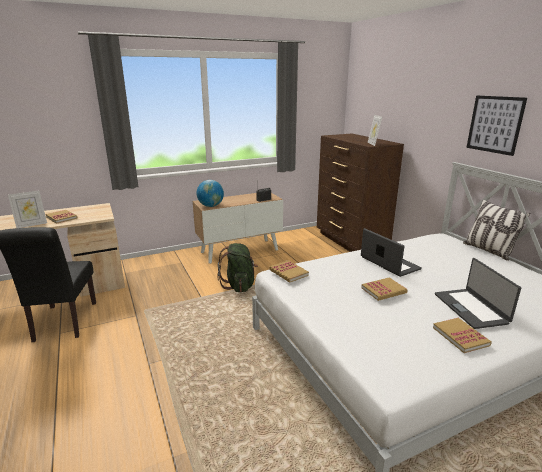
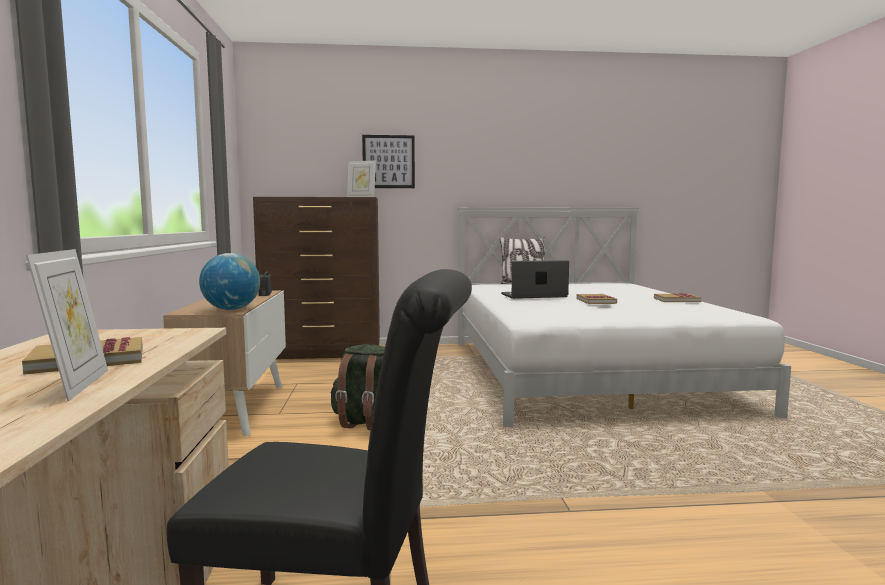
camera: 70 degrees left, 15 degrees down
(288, 272) = (538, 313): book -> none
(471, 308) = (632, 294): laptop -> none
(494, 124) = (490, 165): picture -> picture (388, 161)

